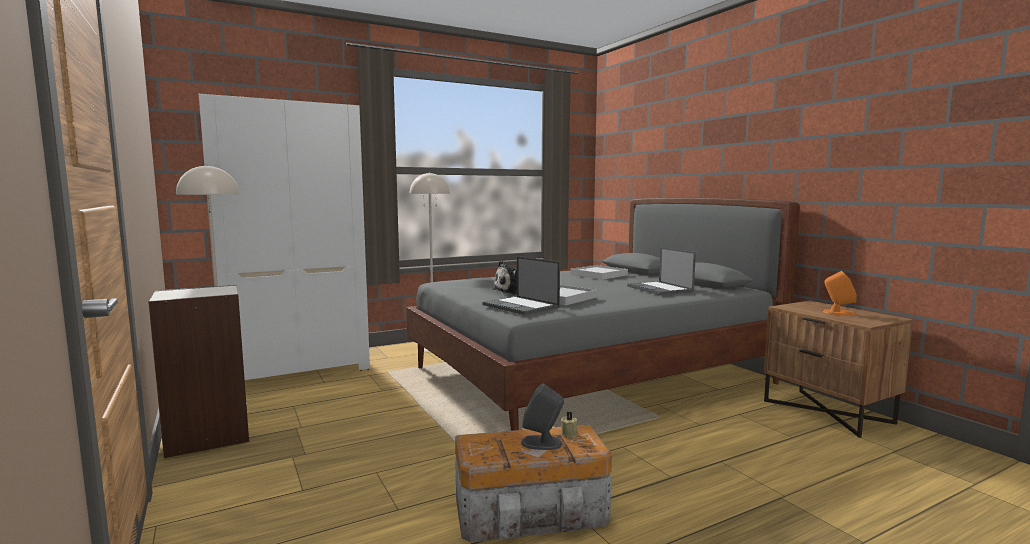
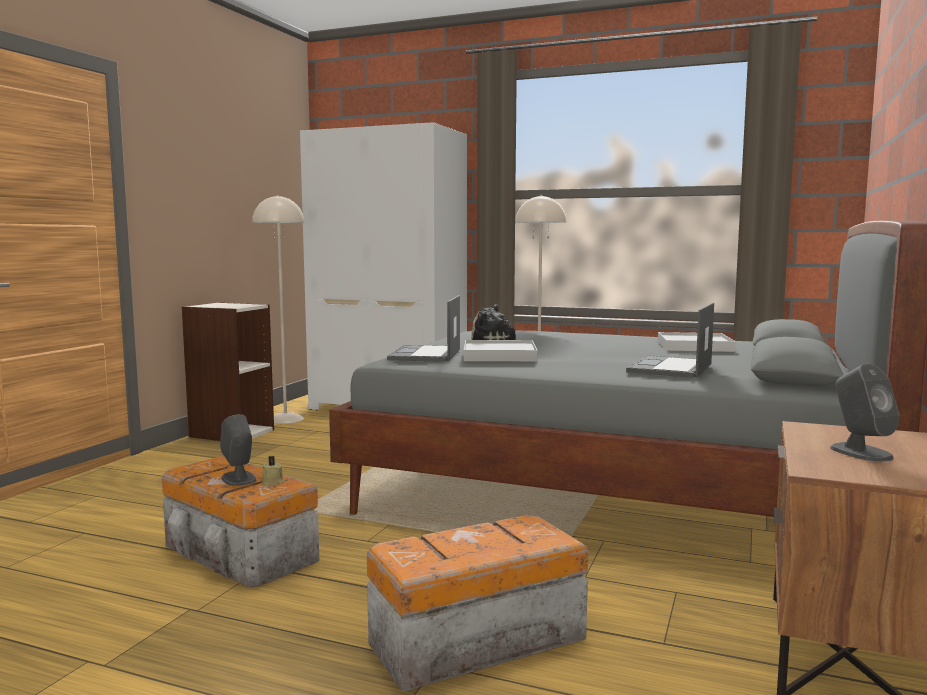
camera: 50 degrees right, 0 degrees up
(757, 478) = (472, 640): none -> storage box
(838, 313) = (860, 452): orange speaker -> grey speaker

